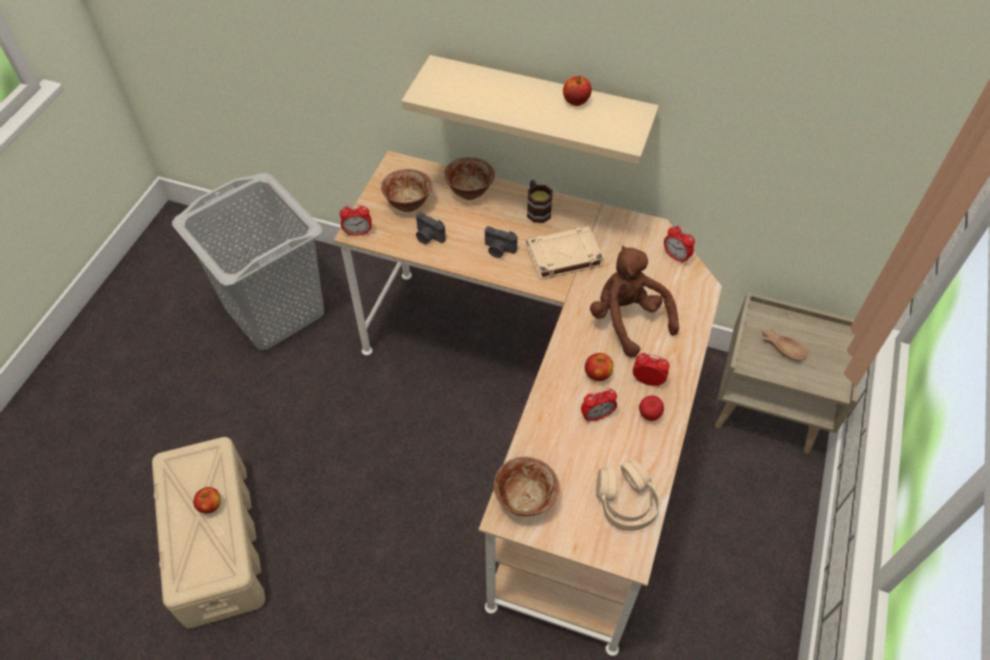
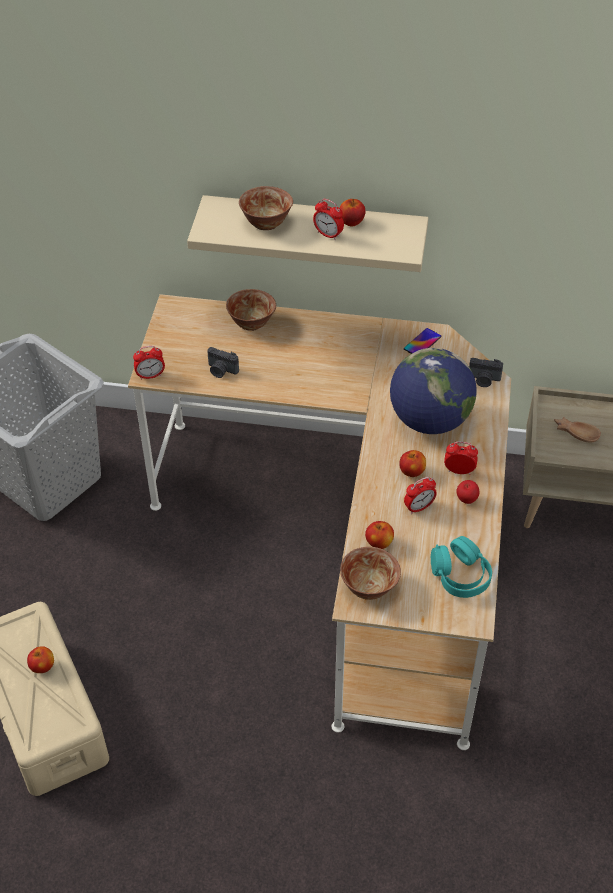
camera: 10 degrees left, 5 degrees down
(408, 203) = (193, 342): bowl -> bowl (266, 223)
(499, 250) = (293, 374): camera -> camera (483, 380)
(537, 209) = (321, 331): mug -> none
(546, 449) = (379, 543): none -> apple
(563, 256) = (356, 371): beige book -> none
(625, 502) = (460, 575): beige headphones -> turquoise headphones
(627, 320) = (429, 420): brown plush toy -> globe
(636, 235) = (422, 343): none -> phone
(676, 256) = (463, 357): alarm clock -> alarm clock (328, 234)

